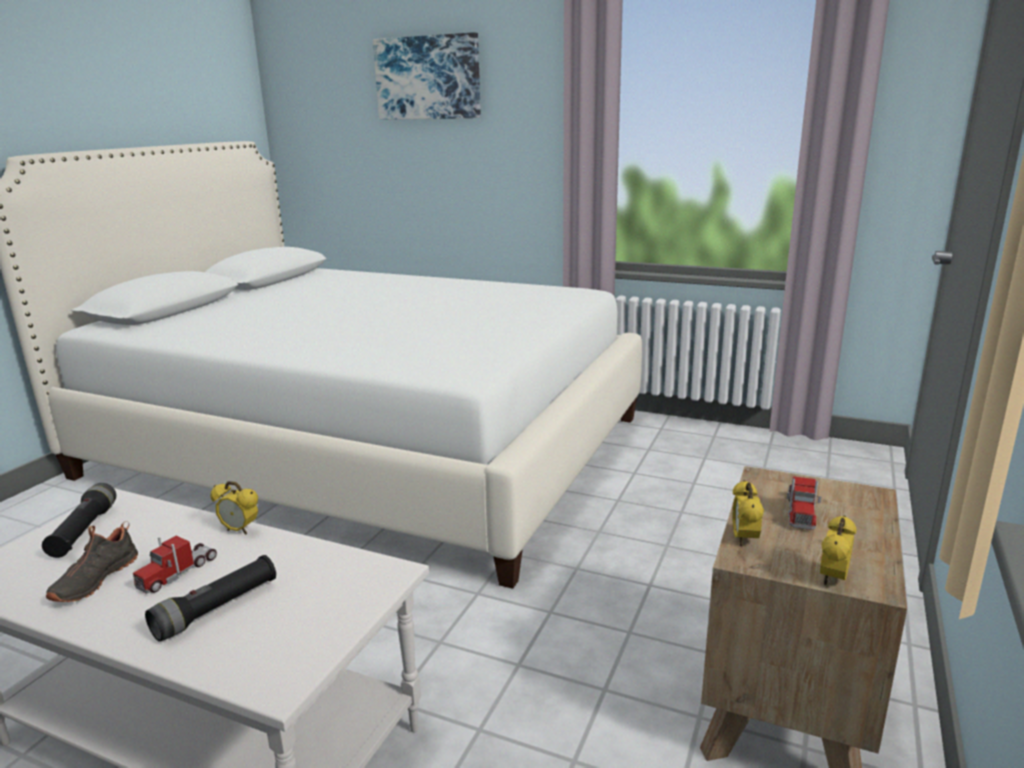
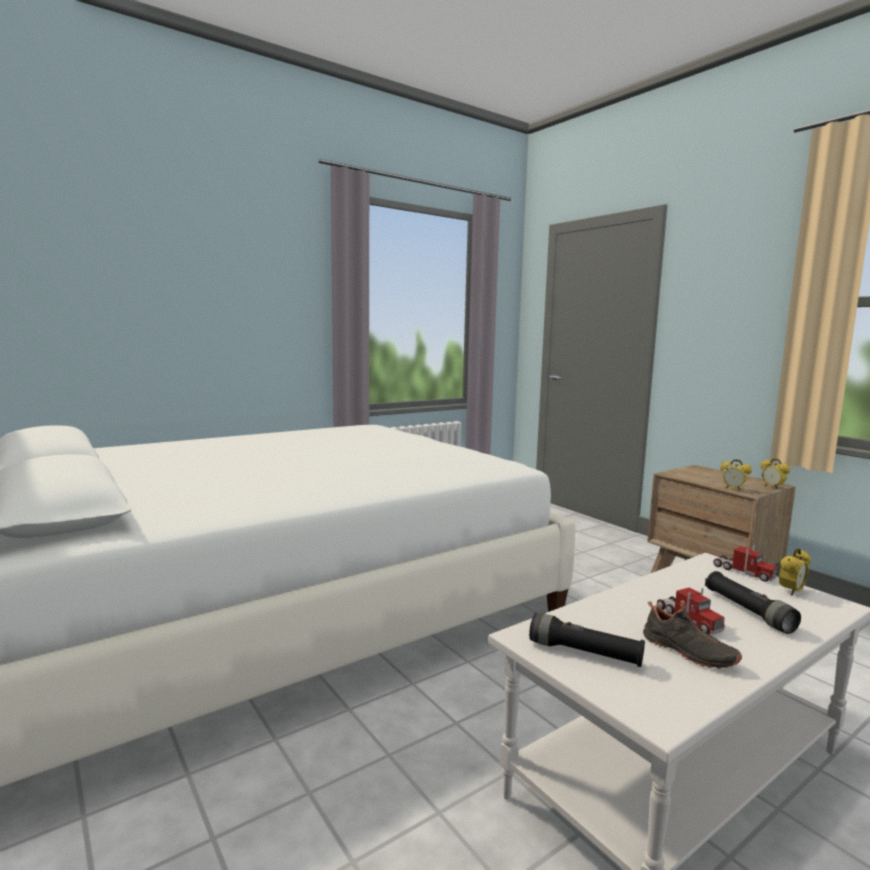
camera: 60 degrees left, 10 degrees down
(240, 530) = (627, 592): alarm clock -> alarm clock (791, 592)
(428, 78) = (189, 248): picture -> none
(800, 511) = (709, 477): toy truck -> toy truck (743, 572)

